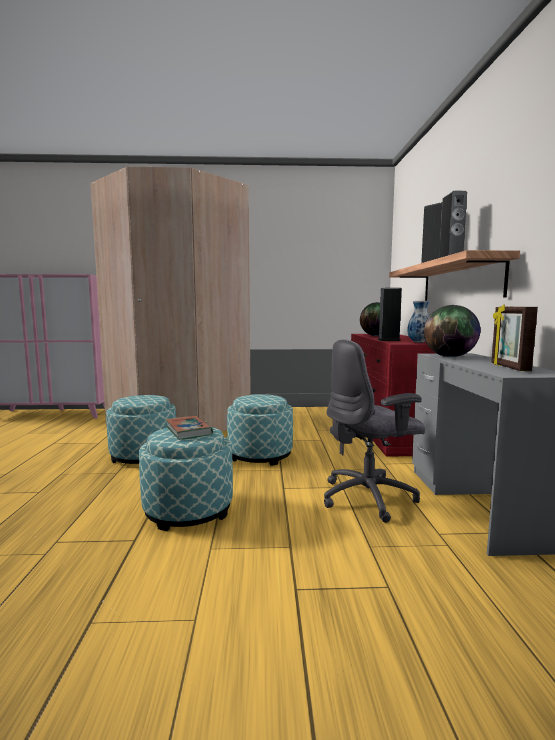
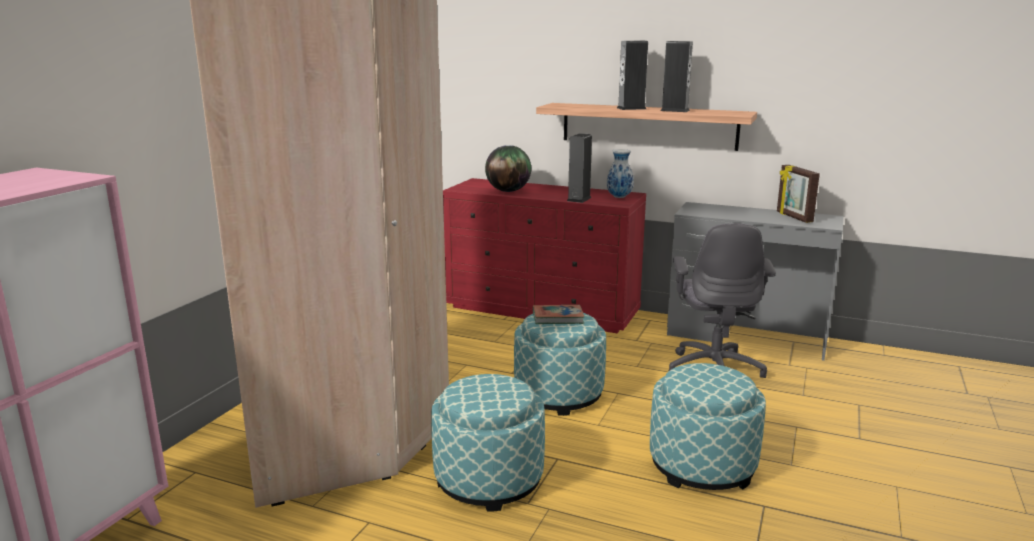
camera: 65 degrees left, 10 degrees up
(188, 431) = (705, 376): book -> book (558, 318)
(449, 357) = (714, 213): globe -> none
(508, 367) = (793, 217): picture frame -> picture frame turned 45 degrees clockwise

